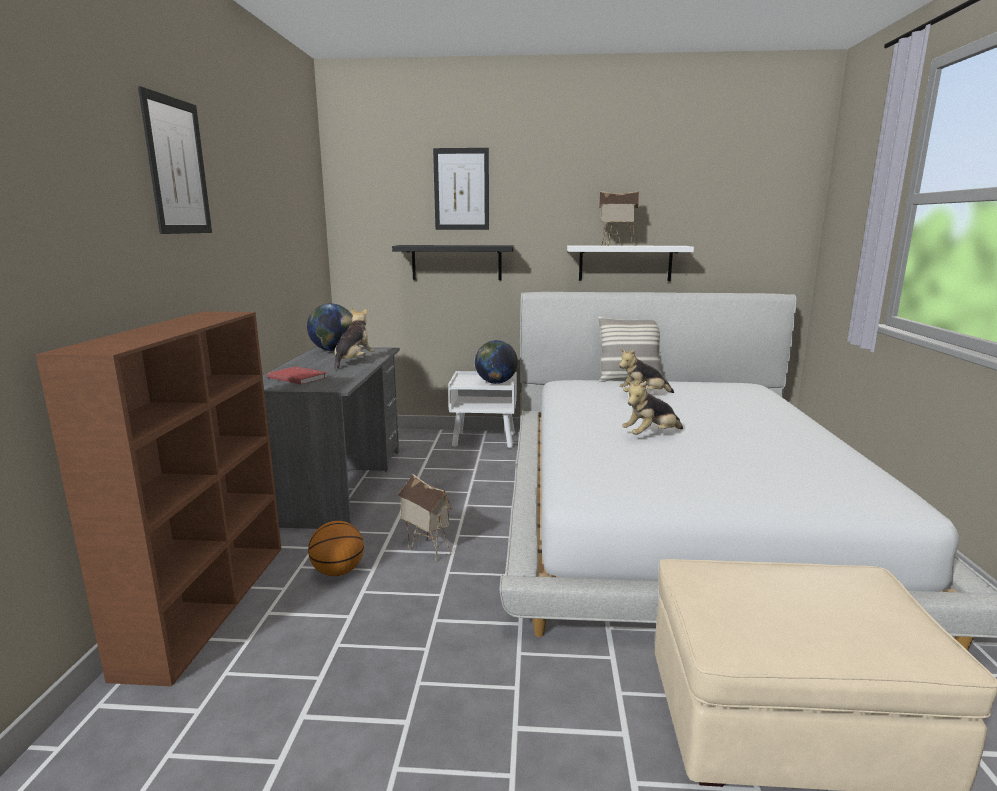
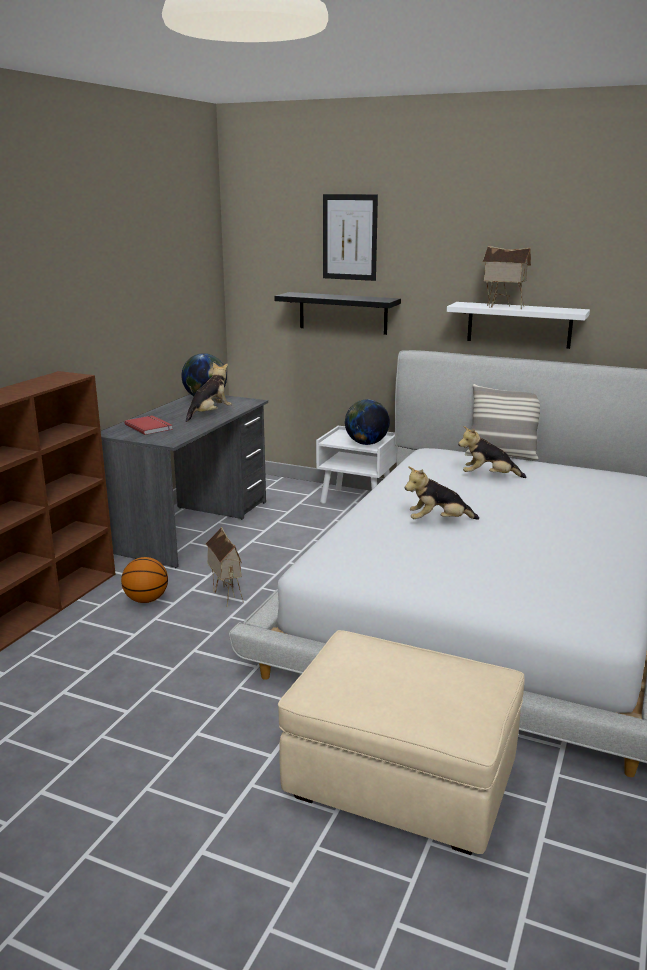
camera: 20 degrees right, 5 degrees up
(177, 166) = (42, 253): picture -> none

